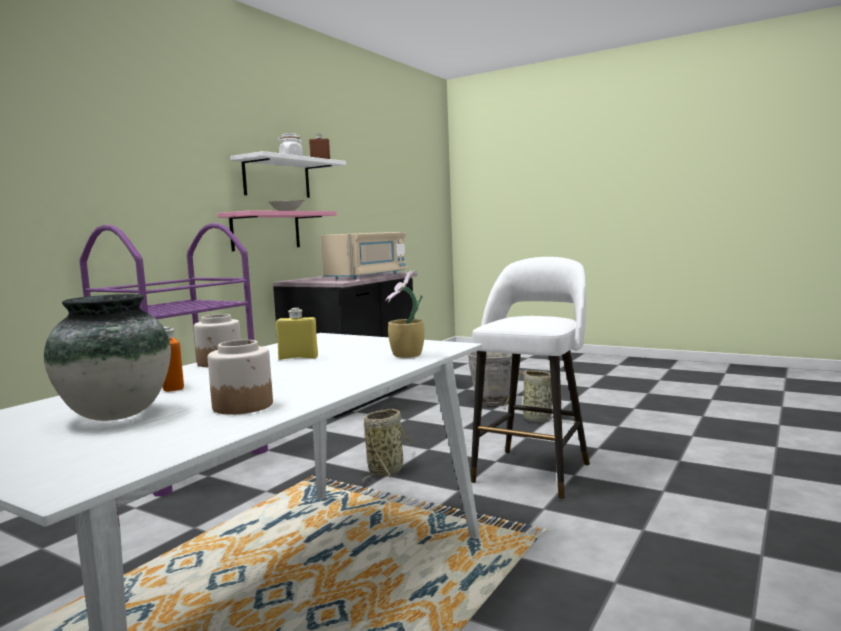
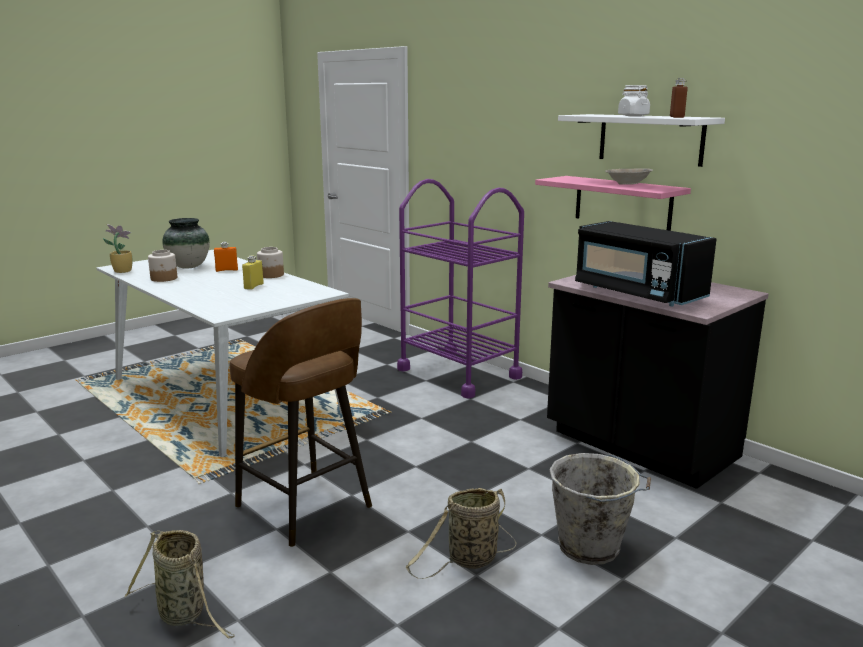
camera: 105 degrees right, 10 degrees up
(367, 276) = (636, 293): beige microwave -> black microwave
(387, 470) = (377, 441): basket -> basket (184, 614)
(406, 355) = (211, 304): potted plant -> potted plant (122, 271)
(533, 471) = (306, 508): white stool -> brown stool

